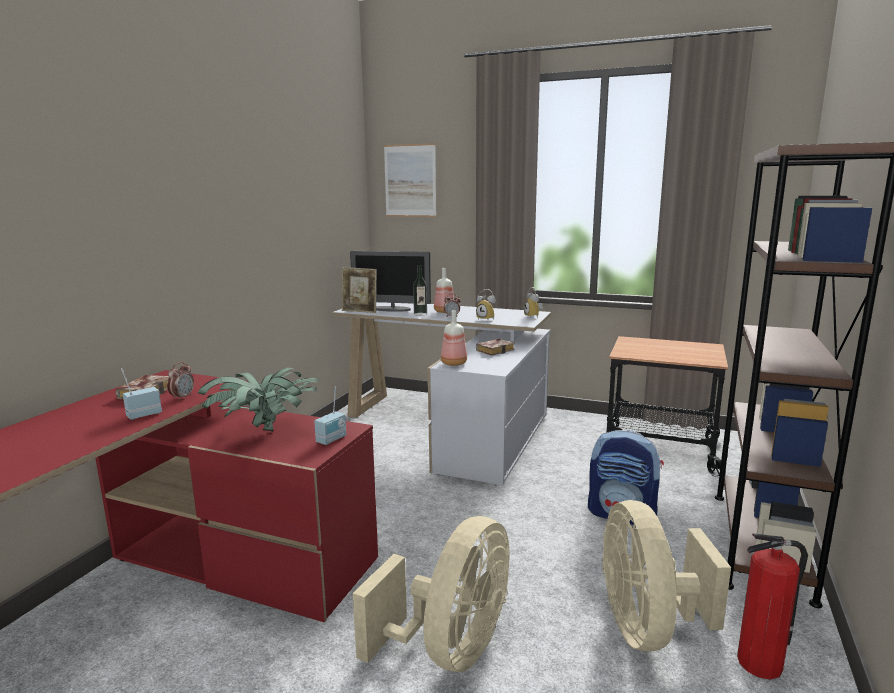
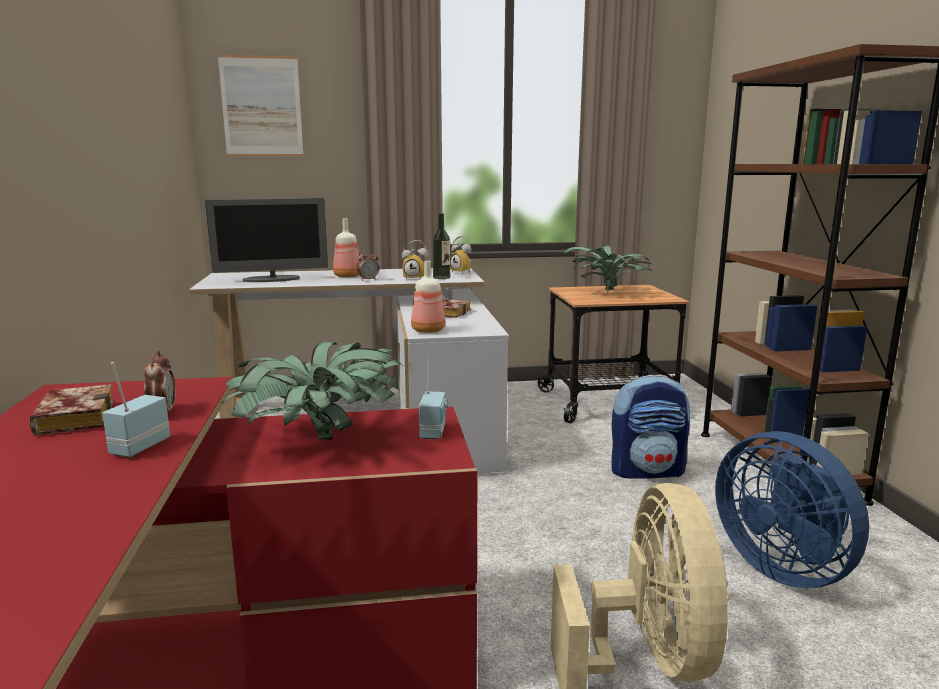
camera: 30 degrees left, 0 degrees up
(360, 311) = (231, 285): picture frame -> none
(420, 314) = (322, 281): bottle -> bottle (441, 277)
(647, 627) = (783, 567): beige fan -> blue fan
(662, 349) = (609, 293): none -> potted plant
(760, 663) = (890, 564): fire extinguisher -> none

